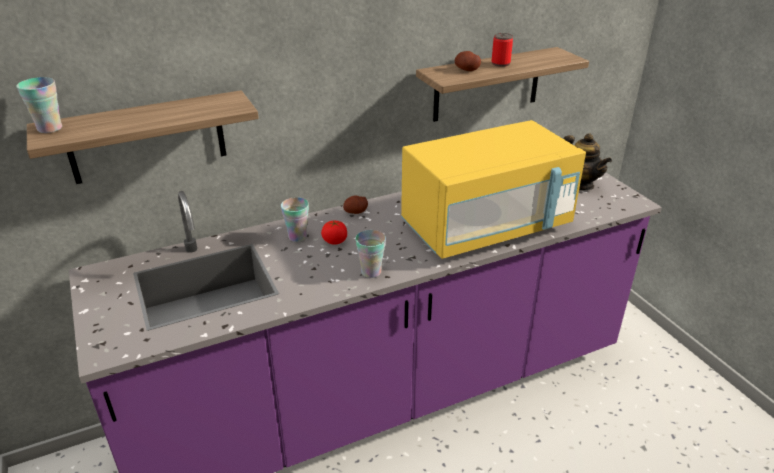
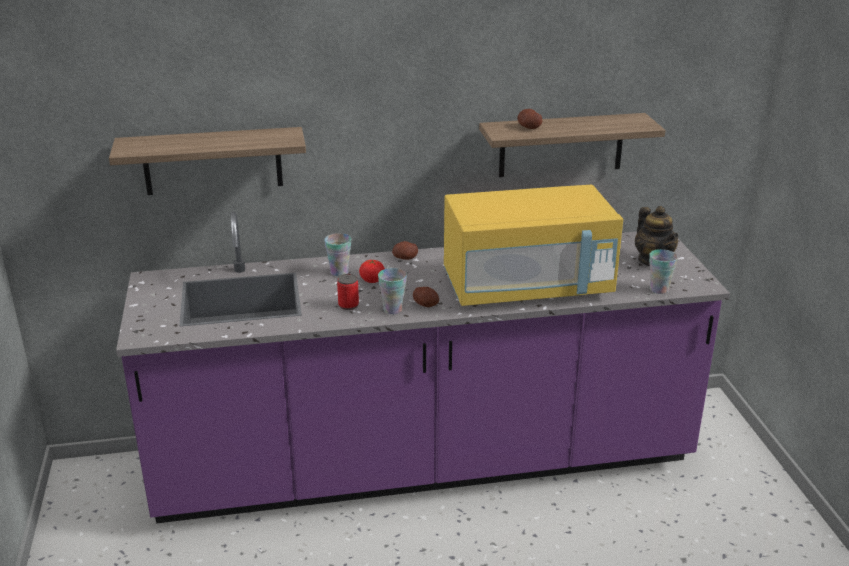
camera: 15 degrees right, 5 degrees down
(50, 128) = (131, 143): cup -> cup (659, 289)
(401, 261) = (426, 304): none -> potato
(500, 64) = (568, 124): can -> can (348, 305)

